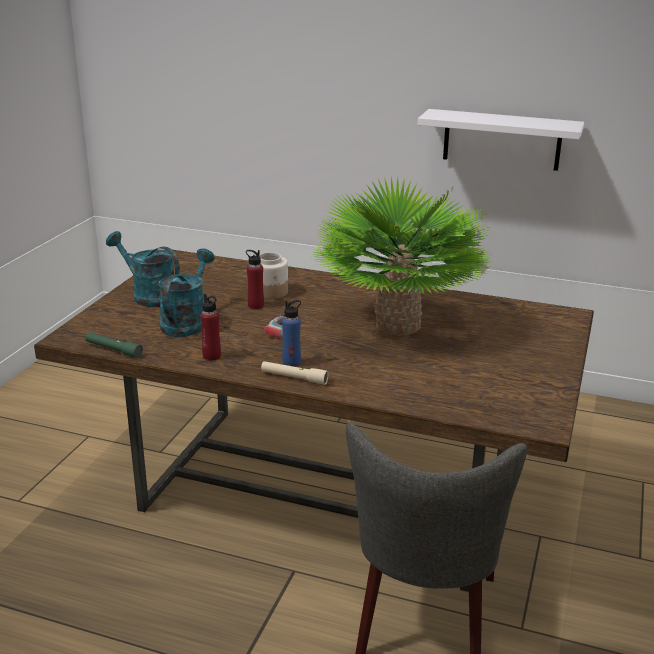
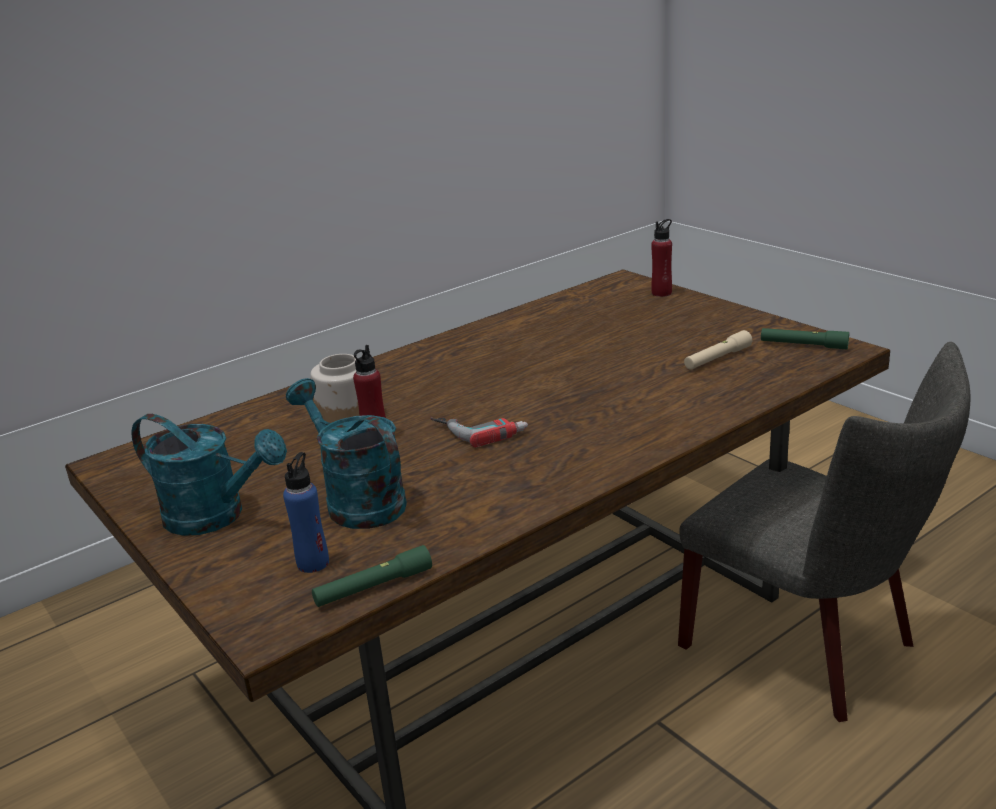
camera: 55 degrees left, 0 degrees up
(148, 296) = (216, 516): turquoise watering can -> turquoise watering can turned 135 degrees counterclockwise
(212, 356) = (494, 502): red bottle -> red bottle (661, 293)
(291, 362) = (575, 447): blue bottle -> blue bottle (313, 563)
(294, 378) = (619, 455): beige flashlight -> beige flashlight (717, 358)
(398, 325) = (546, 362): potted plant -> none
(502, 140) = (372, 133): white shelf -> none
(530, 408) = (803, 345): none -> green flashlight

